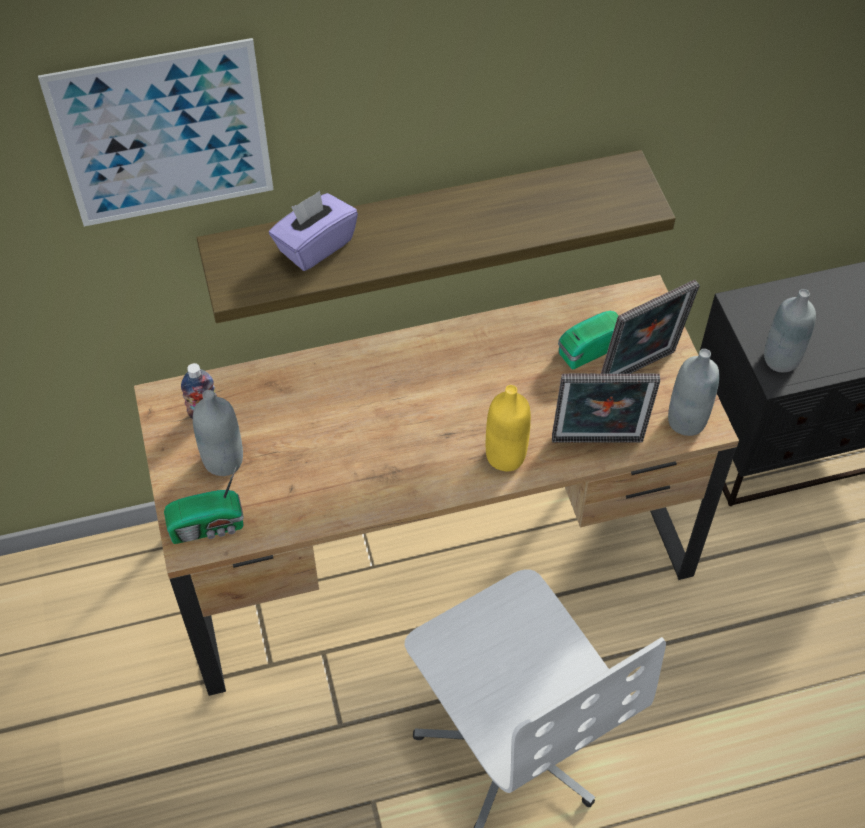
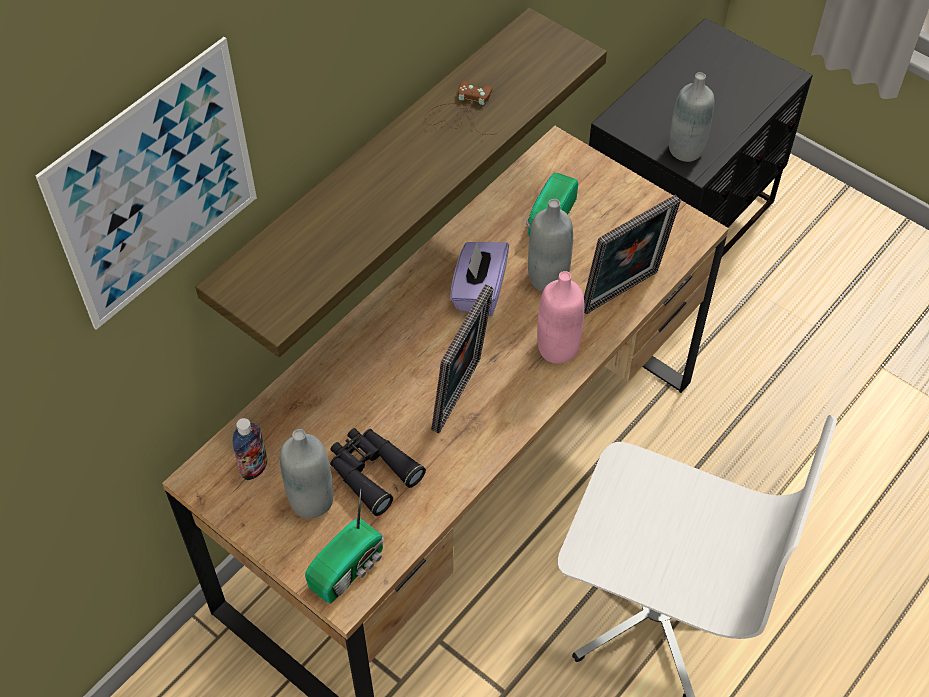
camera: 35 degrees left, 0 degrees up
(283, 466) = (372, 472): none -> black binoculars
(315, 245) = (318, 234): purple tissue box -> purple tissue box (479, 291)
(505, 456) = (557, 348): yellow bottle -> pink bottle
(507, 208) = (461, 112): none -> brown game controller
(640, 370) = (606, 214): picture frame -> picture frame (461, 396)
(686, 421) = (676, 235): grey bottle -> grey bottle (548, 278)

